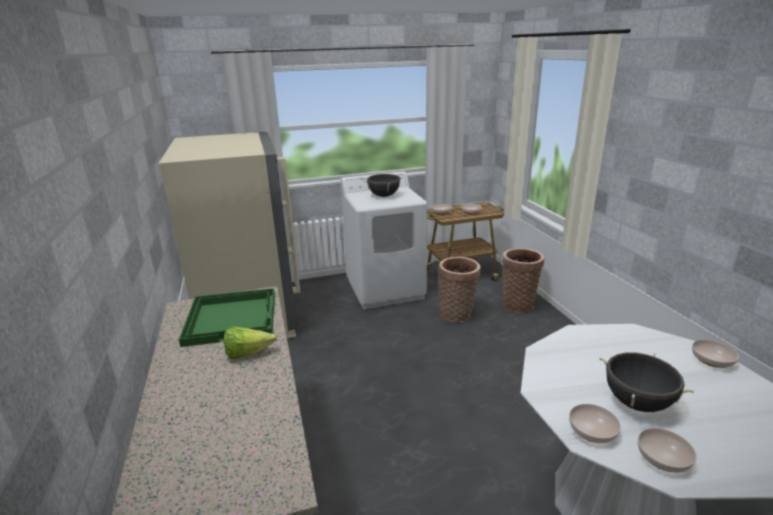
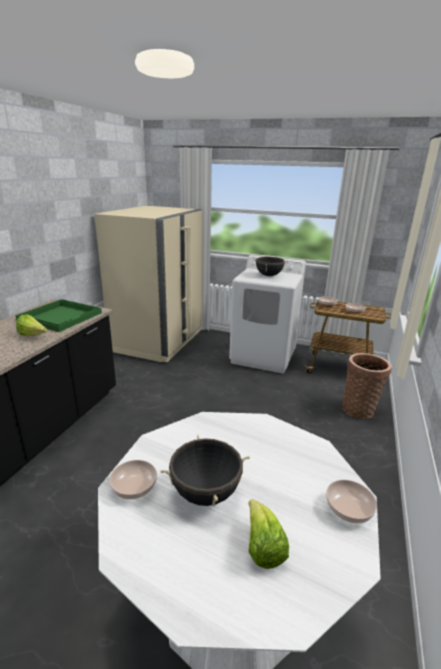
camera: 35 degrees right, 0 degrees up
(457, 315) = (294, 395): basket -> none
(662, 458) = (143, 538): bowl -> none
(719, 412) = (263, 547): none -> lettuce

